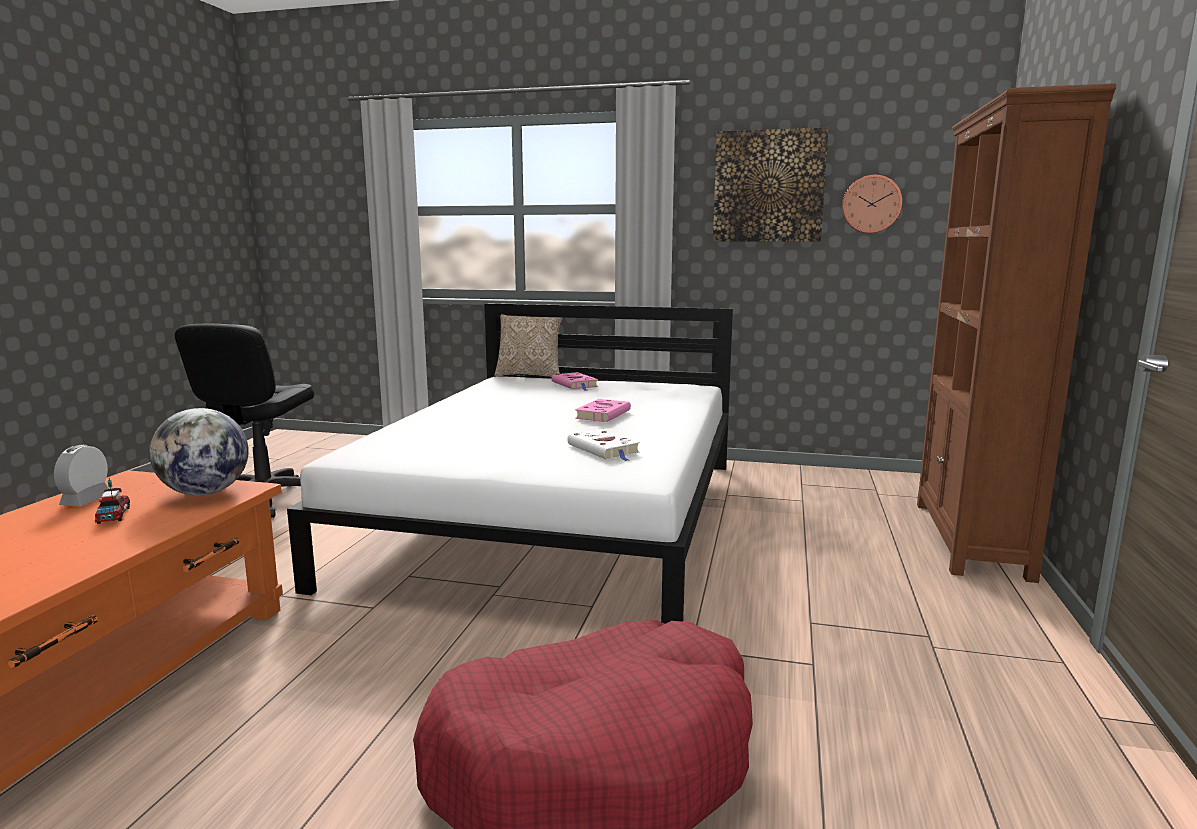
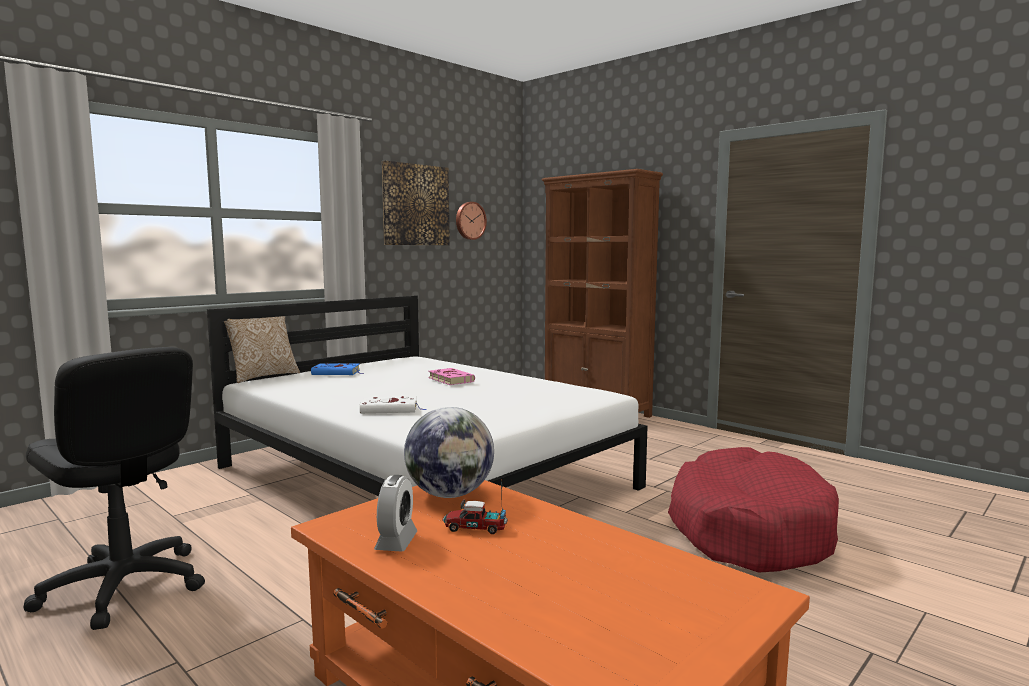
camera: 60 degrees left, 5 degrees down
(86, 500) = (396, 541): alarm clock -> alarm clock turned 120 degrees counterclockwise
(575, 385) = (337, 373): pink book -> blue book
(605, 449) = (536, 391): white book -> white book (391, 409)

